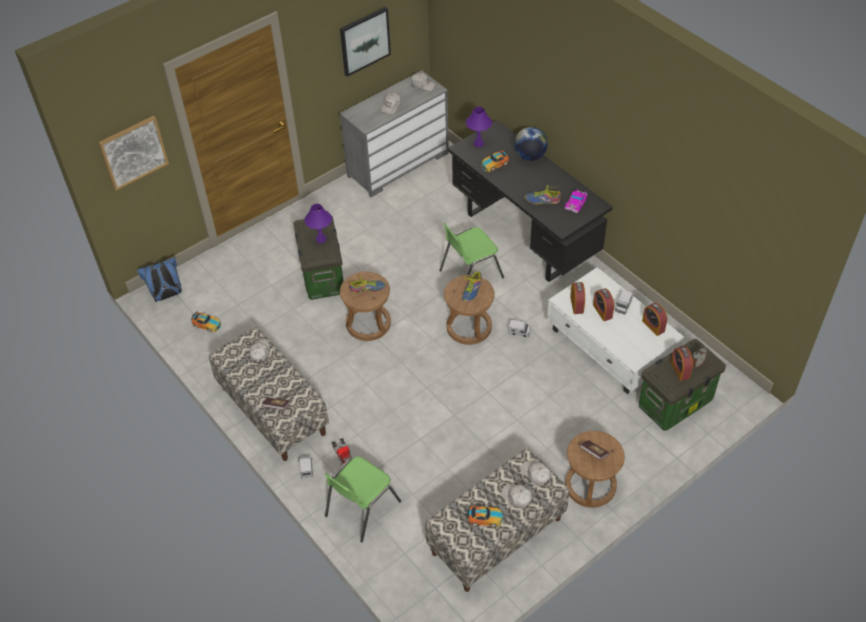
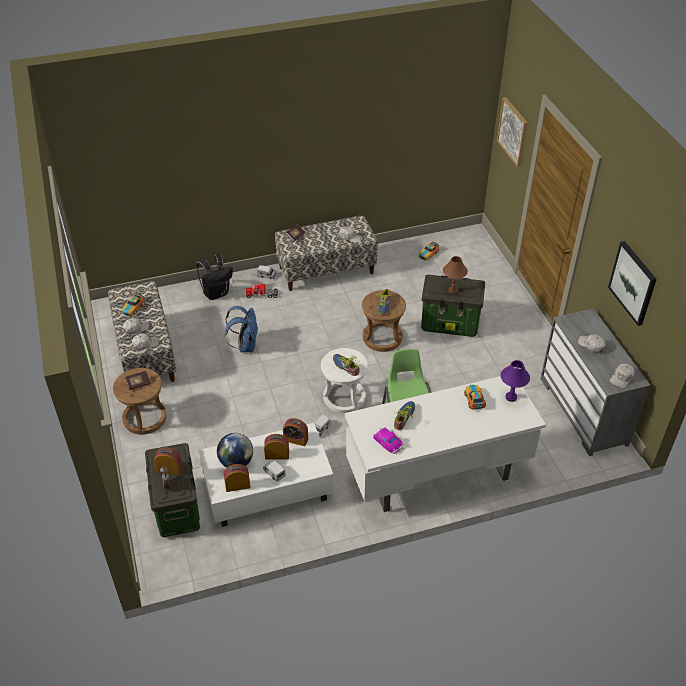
camera: 110 degrees right, 5 degrees down
(167, 295) = (469, 239): blue backpack -> blue backpack (245, 345)
(321, 239) = (452, 290): purple table lamp -> brown table lamp
(361, 509) = (216, 293): green chair -> black backpack
(469, 327) = (344, 398): brown stool -> white stool
(525, 236) = (437, 477): black desk -> white desk
(530, 156) = (474, 431): globe -> globe (236, 462)

